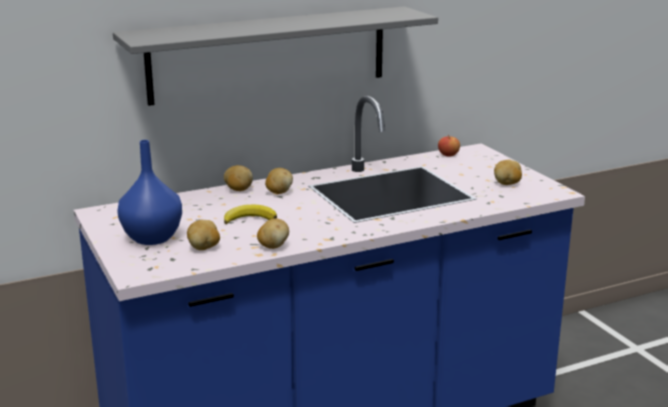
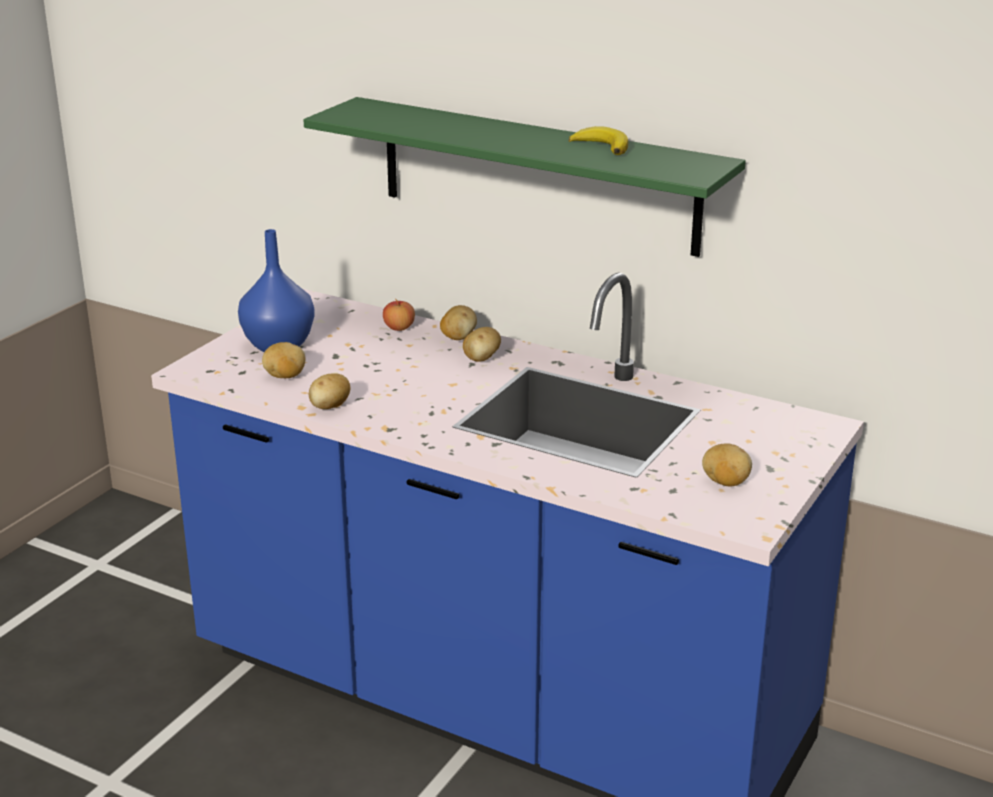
camera: 55 degrees right, 5 degrees up
(250, 218) = (387, 371): banana -> banana (602, 146)
(269, 54) = (537, 175): grey shelf -> green shelf
(448, 155) = (772, 413): apple -> apple (399, 328)

